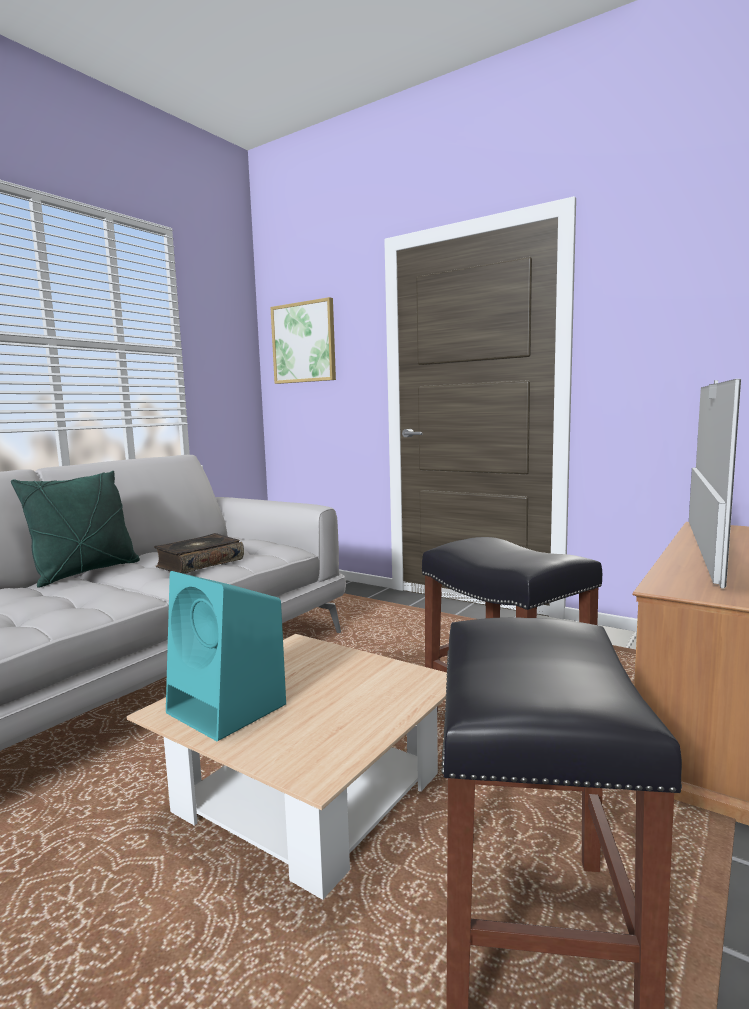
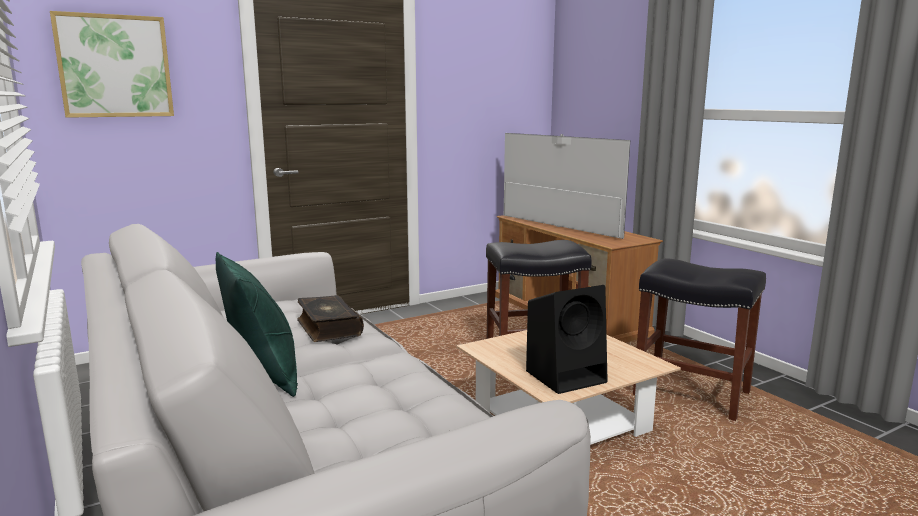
camera: 65 degrees left, 5 degrees up
(229, 709) = (567, 376): turquoise speaker -> black speaker

